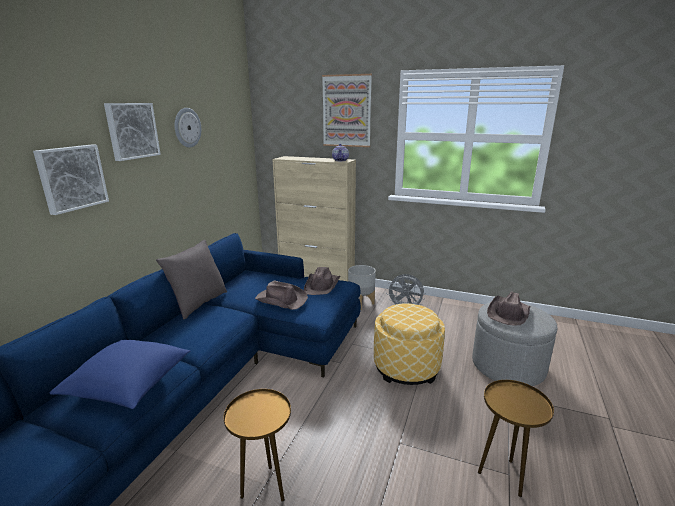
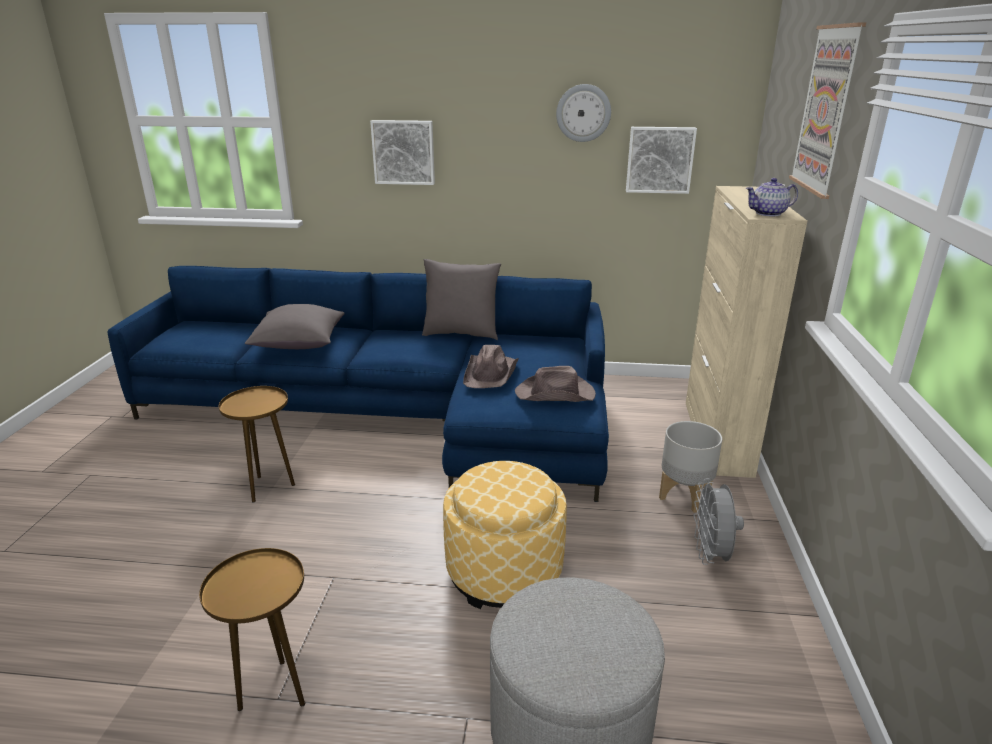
camera: 75 degrees right, 5 degrees up
(129, 386) = (299, 343): blue pillow -> grey pillow
(131, 130) = (487, 110): picture -> picture (659, 159)
(508, 313) = (576, 617): brown hat -> none

